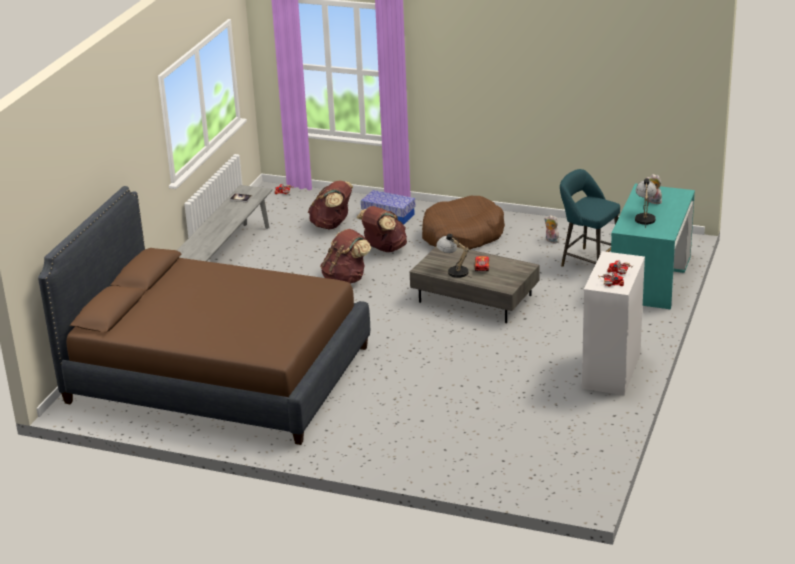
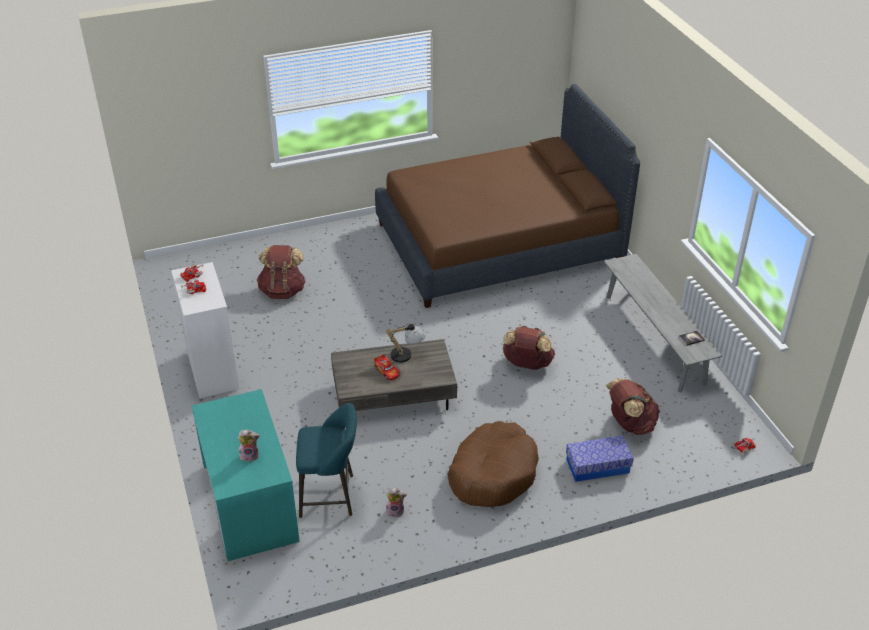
camera: 140 degrees right, 10 degrees up
(384, 249) = (542, 416): brown backpack -> brown backpack (282, 291)
(645, 217) = (242, 426): table lamp -> none

